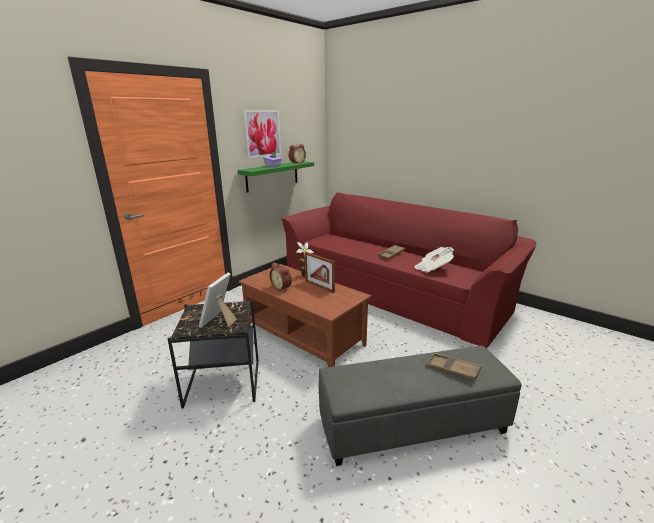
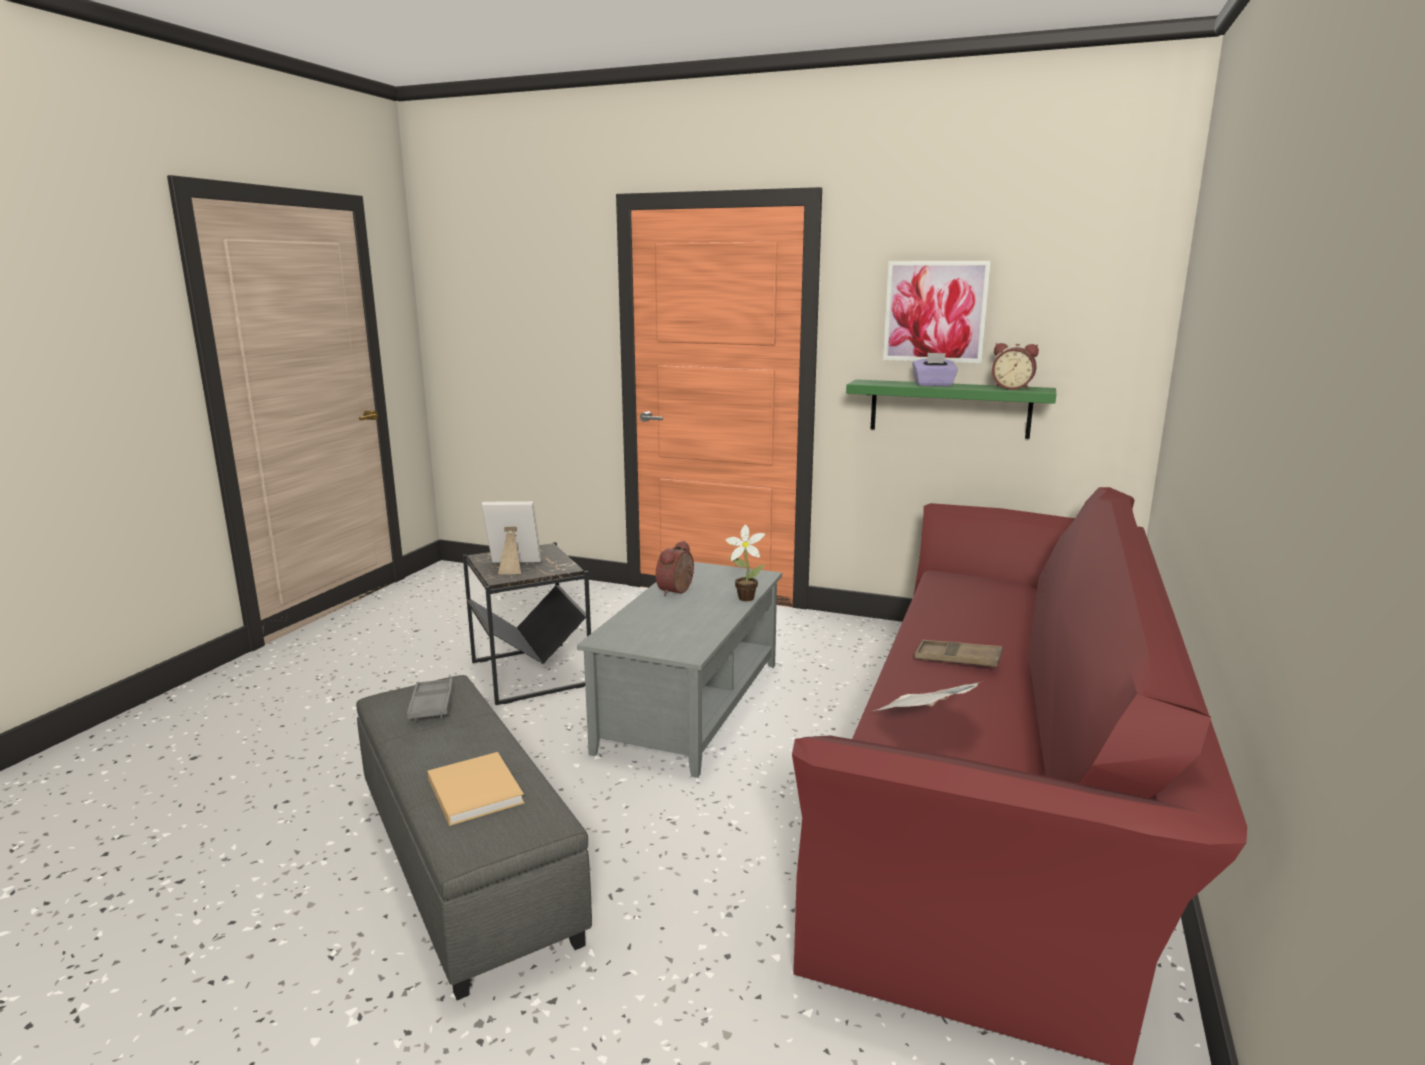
camera: 70 degrees right, 5 degrees down
(304, 335) = (693, 706): brown coffee table -> grey coffee table
(319, 286) = (704, 616): picture frame -> none
(358, 380) = (431, 704): none -> grey tray
(452, 369) = (474, 789): brown tray -> beige book

